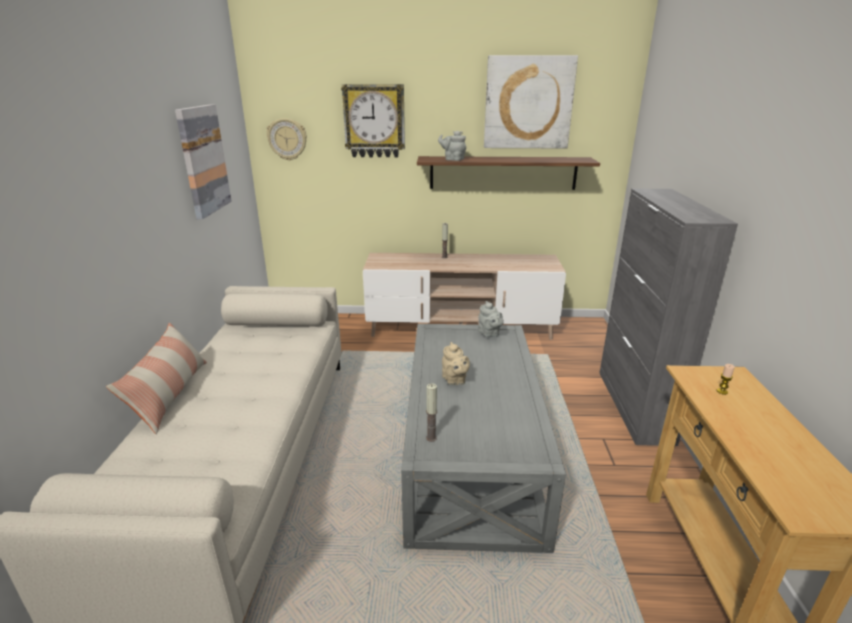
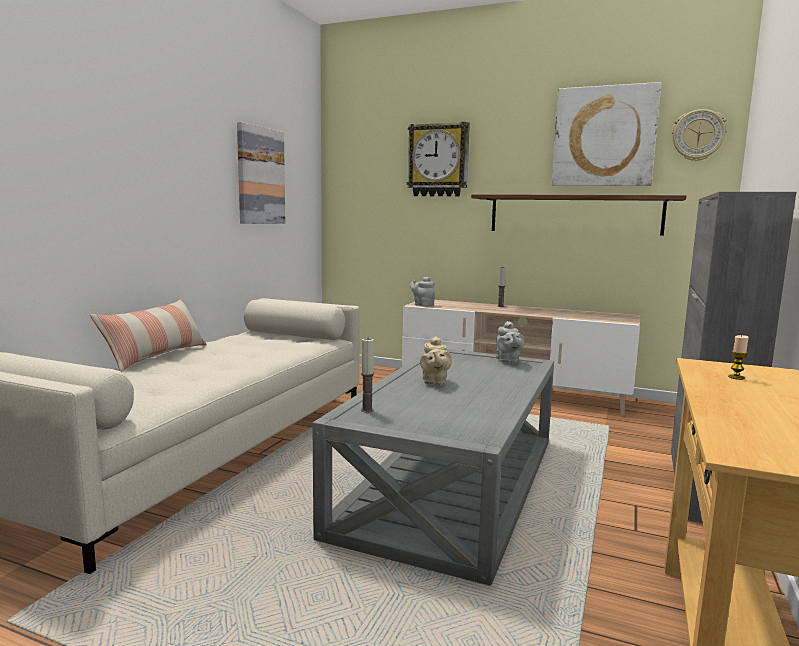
camera: 20 degrees right, 15 degrees down
(287, 139) = (355, 179): wall clock -> wall clock (698, 135)
(453, 159) = (513, 194): grey teapot -> grey teapot (422, 305)

